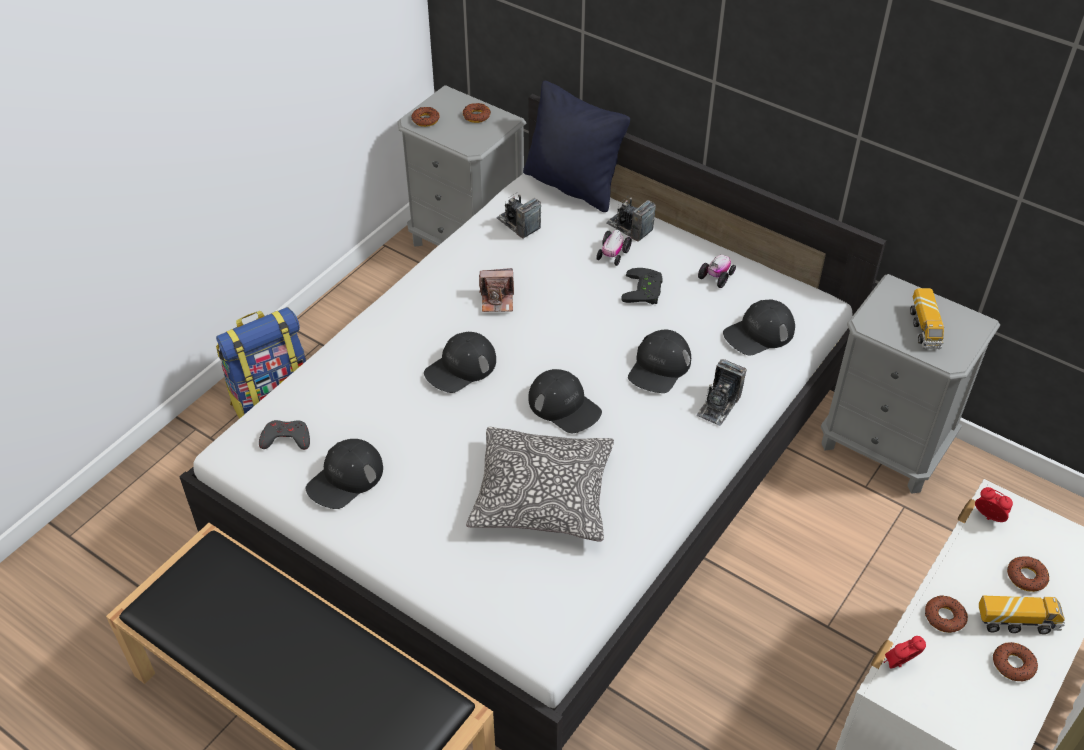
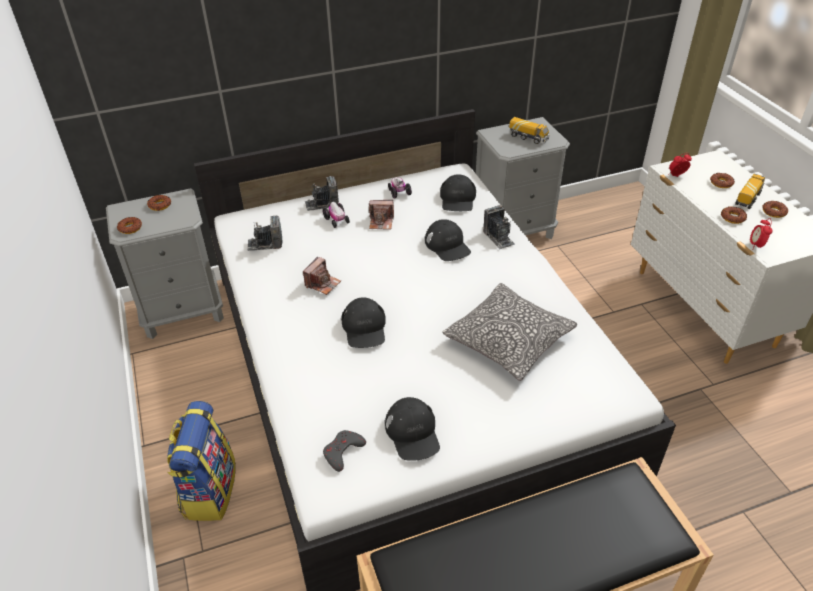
camera: 55 degrees left, 5 degrees down
(564, 406) = (443, 296): black cap -> none
(573, 185) = (257, 208): black pillow -> none
(645, 290) = (381, 222): black game controller -> camera

